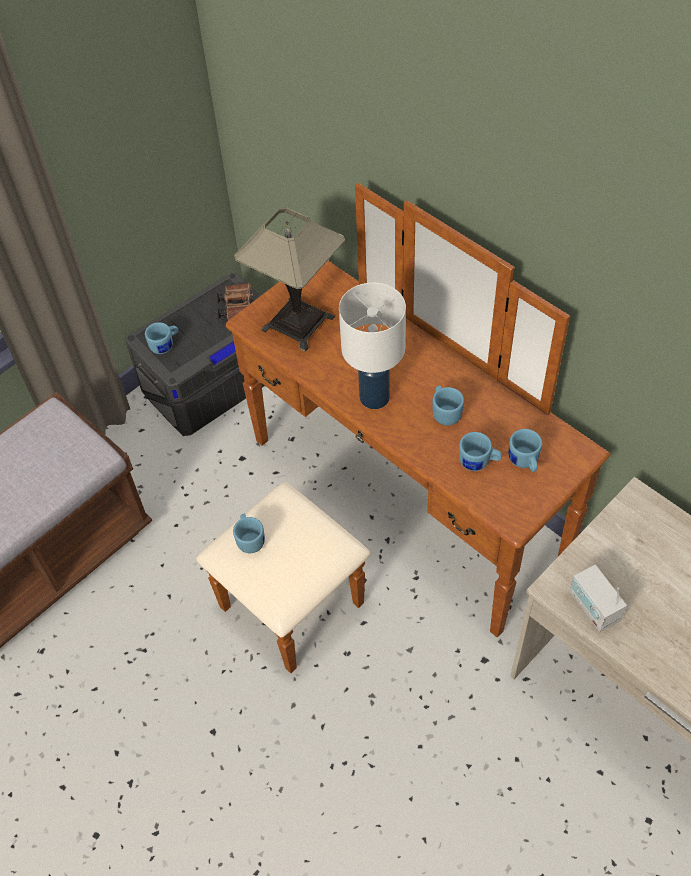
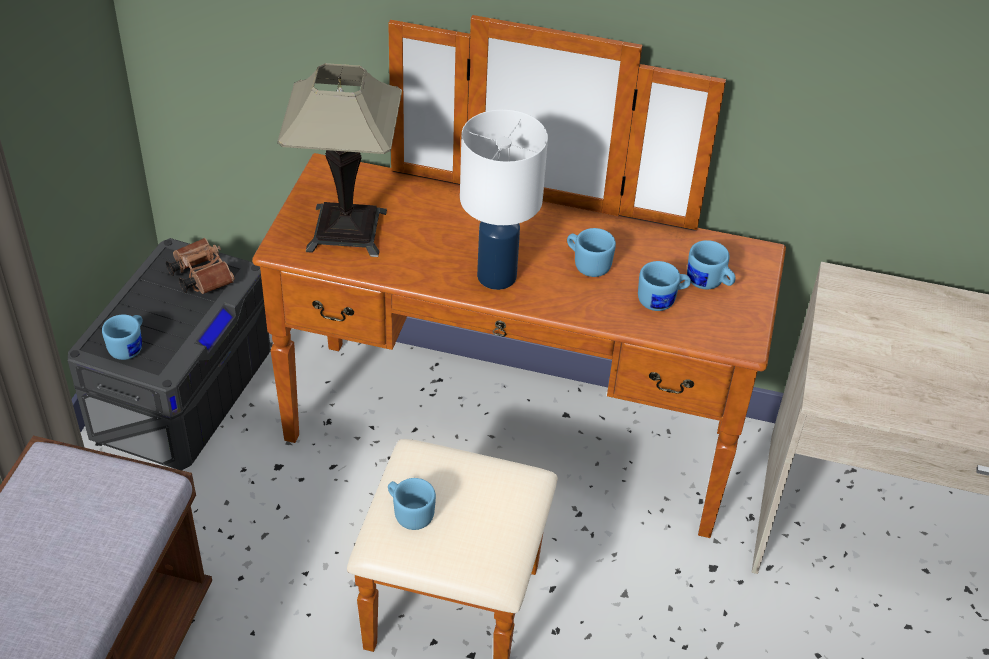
camera: 35 degrees left, 10 degrees down
(593, 607) = (880, 397): radio -> none

